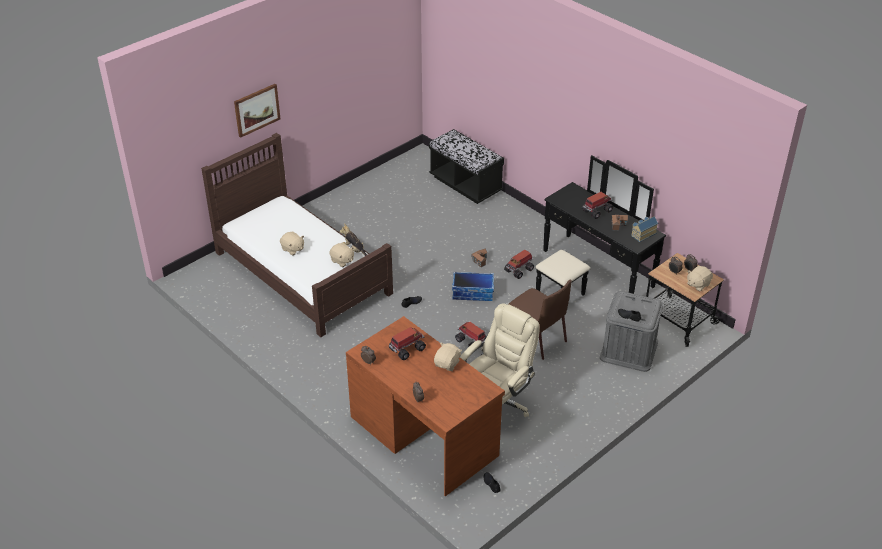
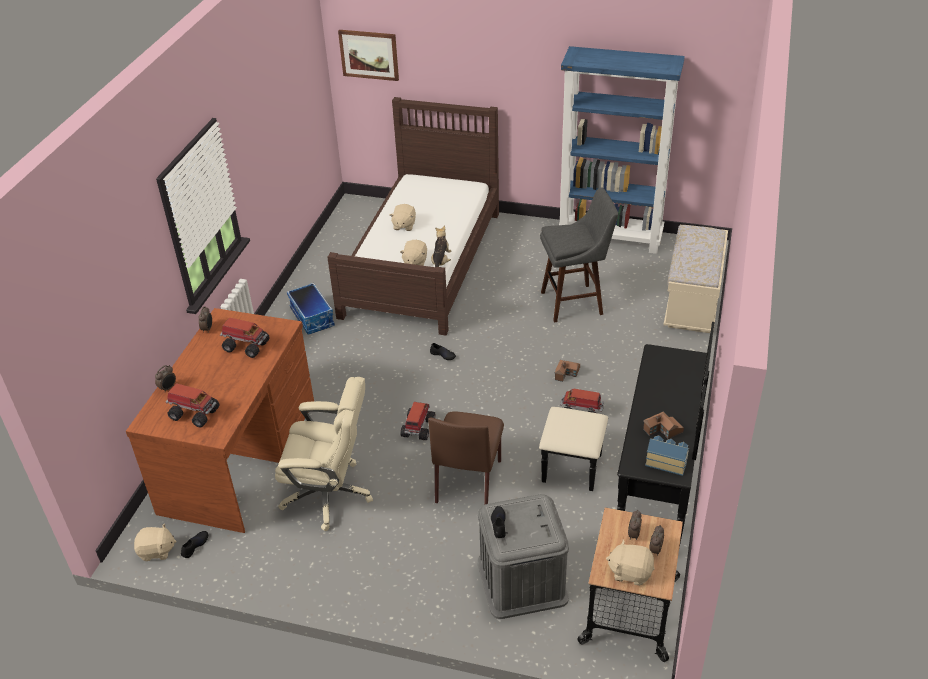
camera: 60 degrees right, 0 degrees up
(256, 110) = (476, 66): picture -> picture (369, 54)
(368, 183) = (611, 238): none -> blue bookcase
(417, 227) = (575, 302): none -> grey stool
(447, 364) = (241, 385): beige plush toy -> beige plush toy (157, 551)
(465, 184) = (692, 303): black bench -> beige bench
(473, 293) = (503, 393): storage box -> storage box (313, 317)
(596, 211) = (669, 398): toy truck -> toy truck (194, 413)

